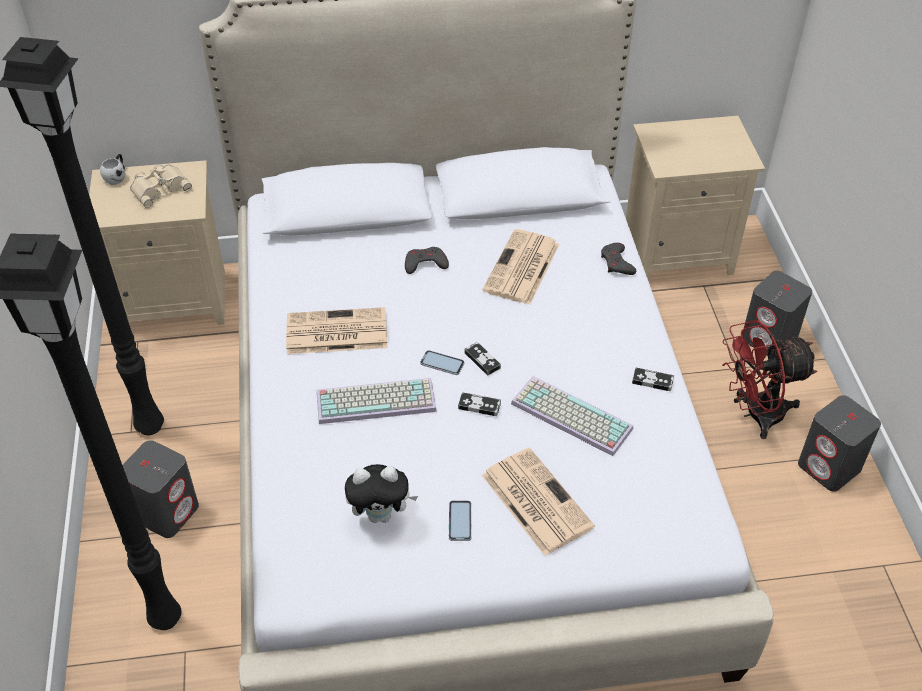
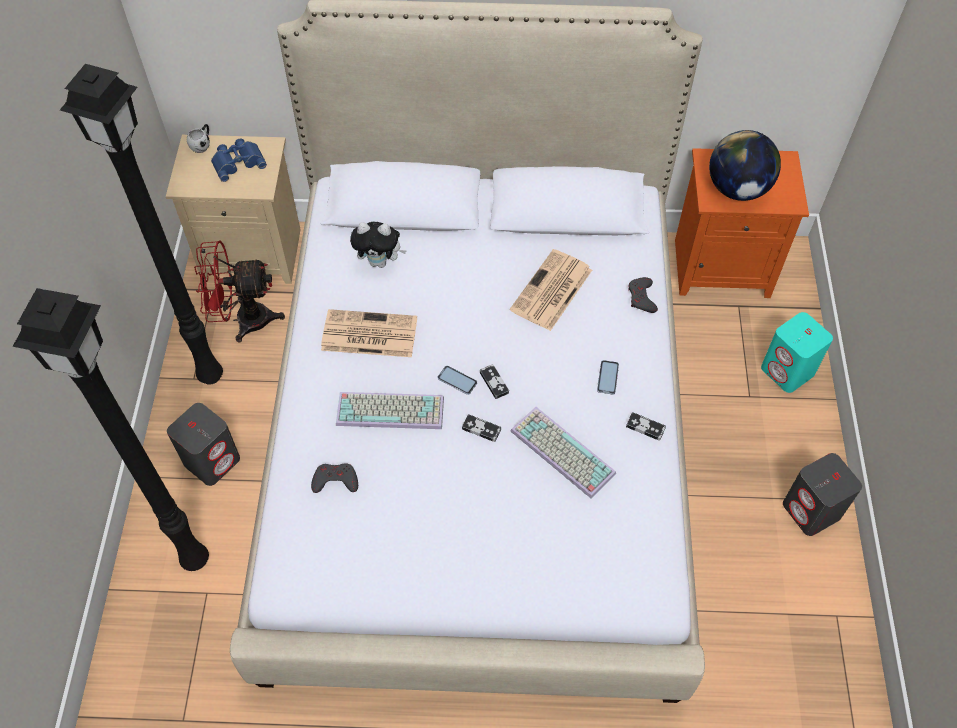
camera: 10 degrees right, 10 degrees up
(159, 187) = (238, 161): beige binoculars -> blue binoculars
(381, 514) = (372, 524): plush toy -> plush toy (380, 262)
(425, 263) = (463, 273): grey game controller -> grey game controller (335, 480)
(460, 521) = (440, 541): phone -> phone (608, 377)
(535, 500) = (510, 531): newspaper -> none
(678, 252) = (723, 267): beige nightstand -> orange nightstand
(688, 154) = (737, 189): none -> globe
(755, 414) = (755, 446): red fan -> red fan (244, 320)
(769, 339) = (788, 371): grey speaker -> turquoise speaker

